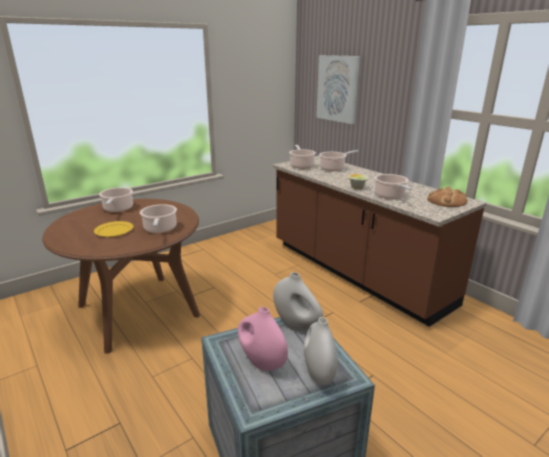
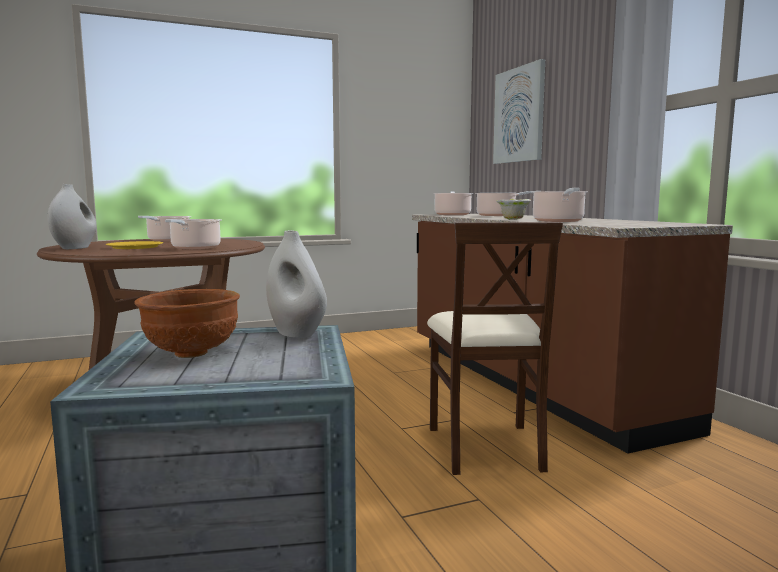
camera: 15 degrees right, 15 degrees down
(261, 362) = (190, 353): pink vase -> brown bowl
(318, 373) = (268, 368): white vase -> white vase (75, 248)
(358, 334) = (486, 447): none -> beige chair
(446, 201) = (655, 223): bread -> none

